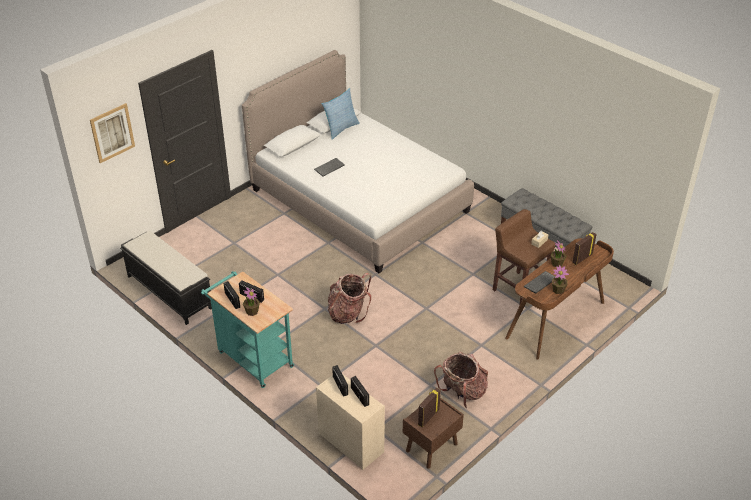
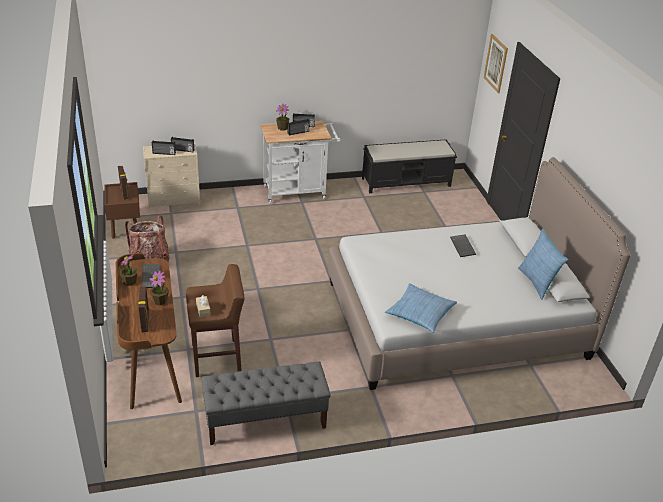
camera: 120 degrees right, 5 degrees down
(252, 357) = (298, 191): turquoise cart -> white cart
(348, 313) = (297, 247): backpack -> none
(427, 162) = (420, 313): none -> pillow

